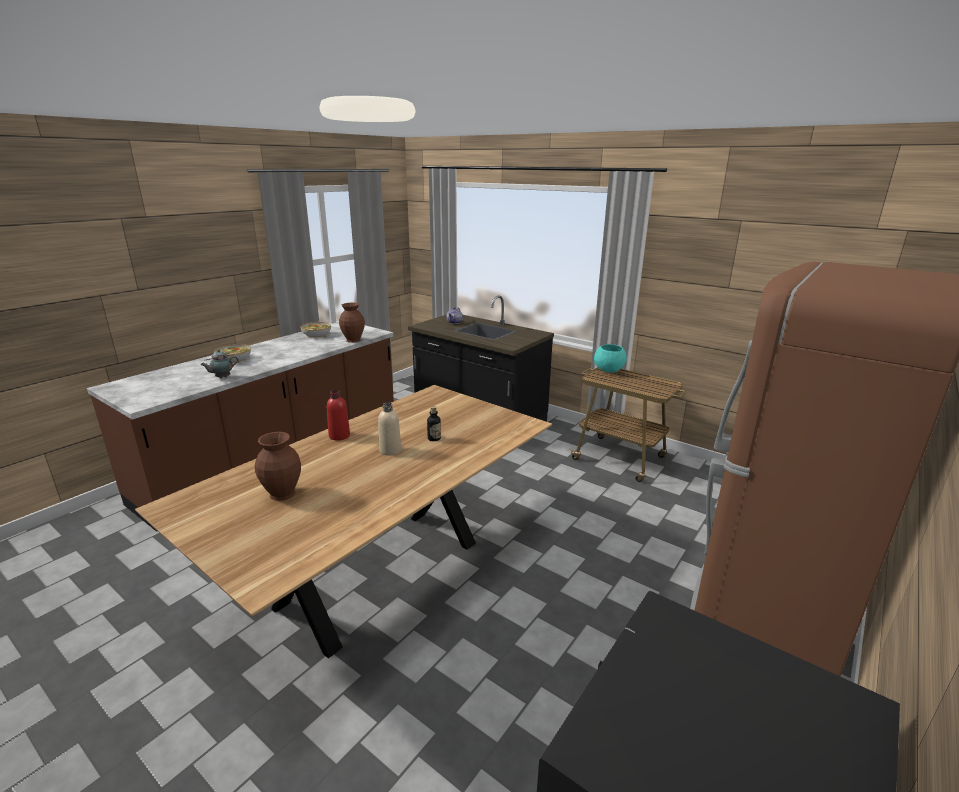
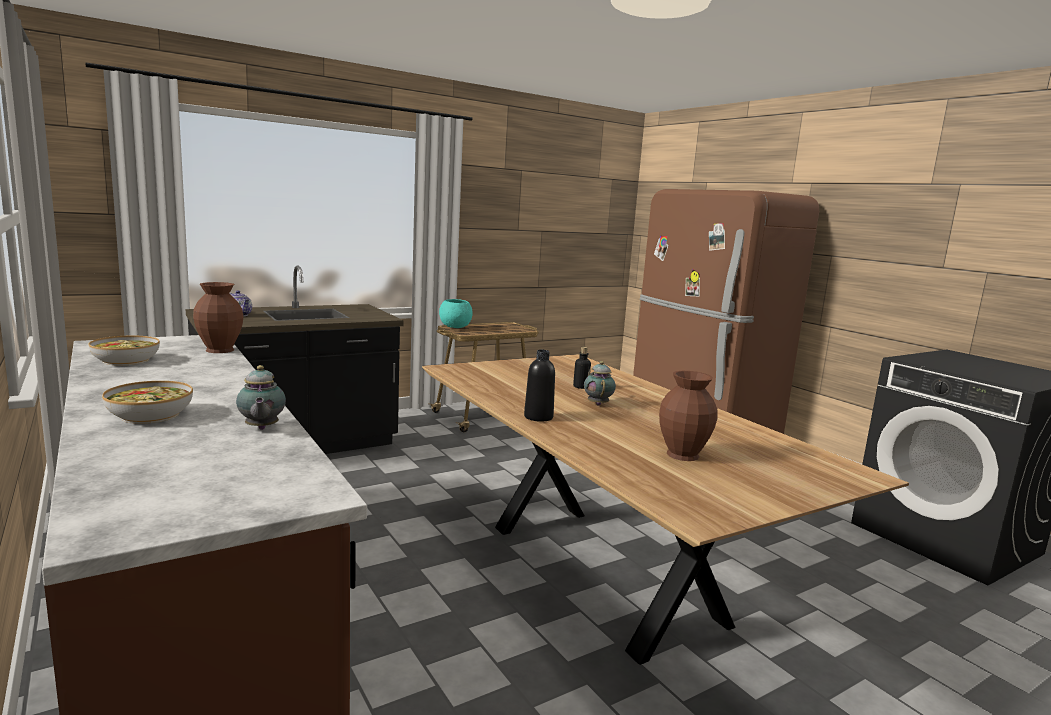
camera: 70 degrees left, 10 degrees down
(339, 436) = (538, 417): red bottle -> black bottle
(390, 450) = (598, 404): beige bottle -> teapot

